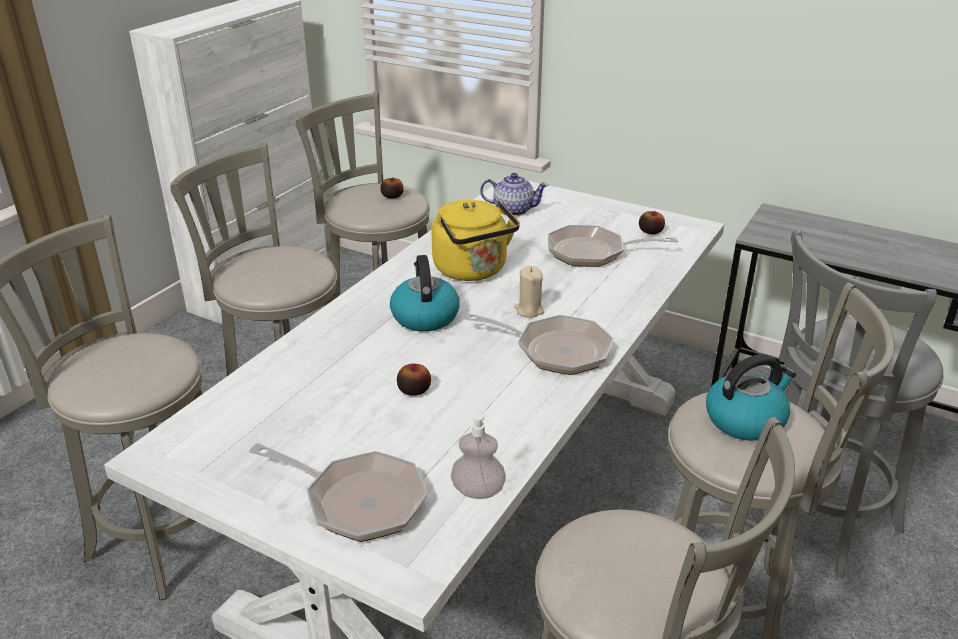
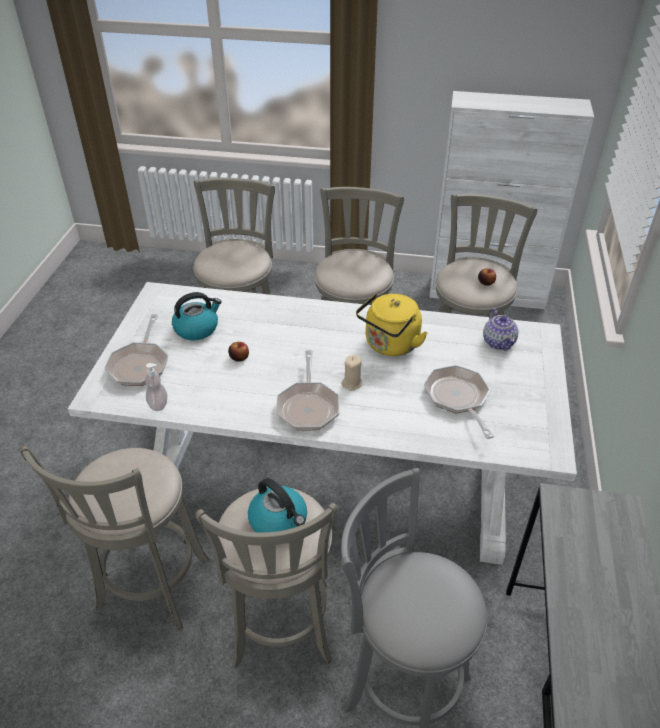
camera: 70 degrees right, 10 degrees up
(424, 316) = (319, 340): kettle -> kettle (197, 328)
(650, 231) = (521, 426): apple -> none

